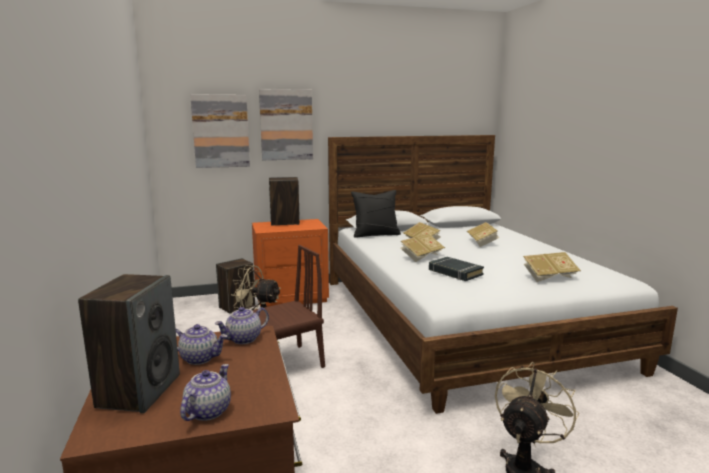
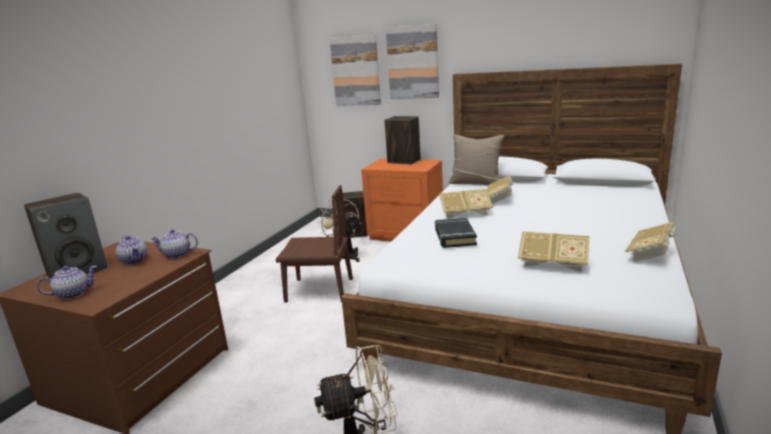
camera: 40 degrees right, 5 degrees up
(375, 234) = (476, 183): black pillow -> beige pillow
(482, 242) = (572, 208): book -> book (650, 254)

